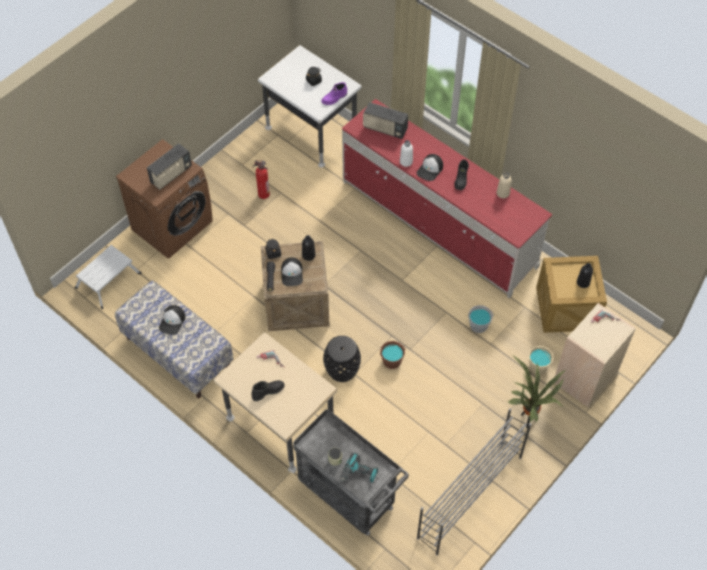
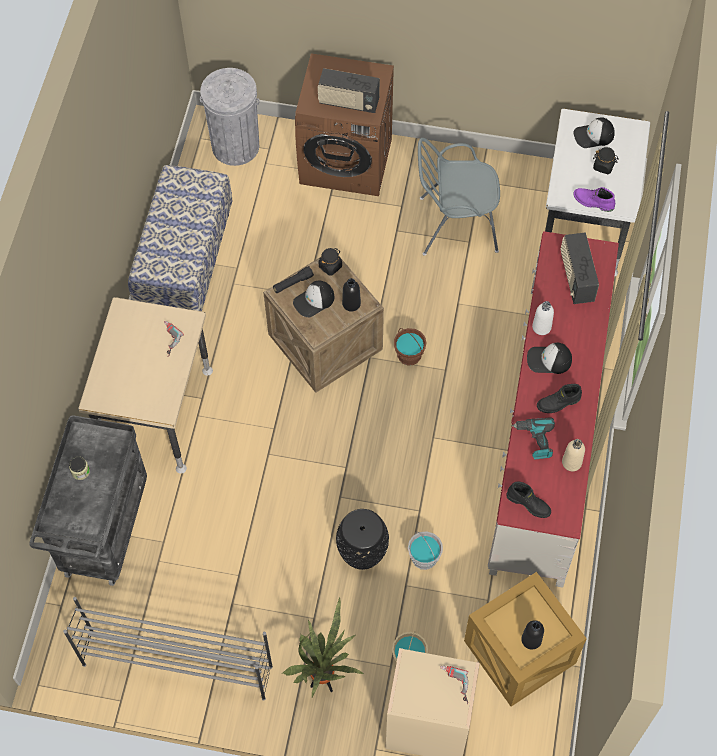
camera: 60 degrees right, 5 degrees up
(108, 280) = (235, 146): white step ladder -> grey trash can
(172, 321) = (185, 224): cap -> cap (593, 136)
(263, 194) = (454, 225): fire extinguisher -> grey chair
(268, 391) = (129, 357): black boot -> black boot (529, 503)
(342, 370) = (266, 438): black stool -> black stool (362, 551)
(359, 473) = (75, 506): power drill -> power drill (535, 440)
(392, 361) = (311, 485): brown bucket -> brown bucket (409, 355)

